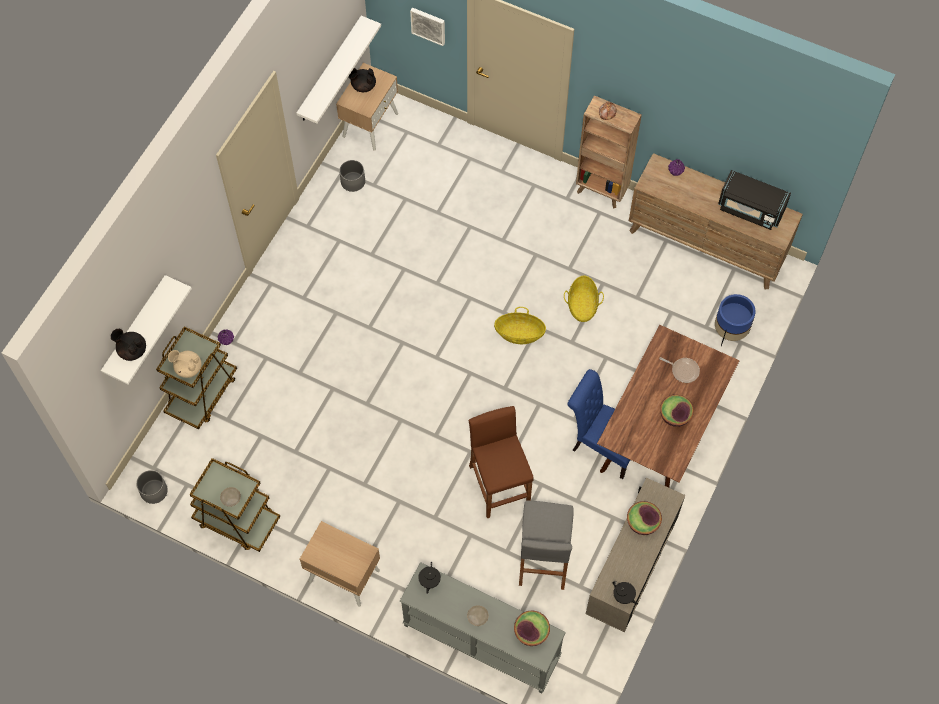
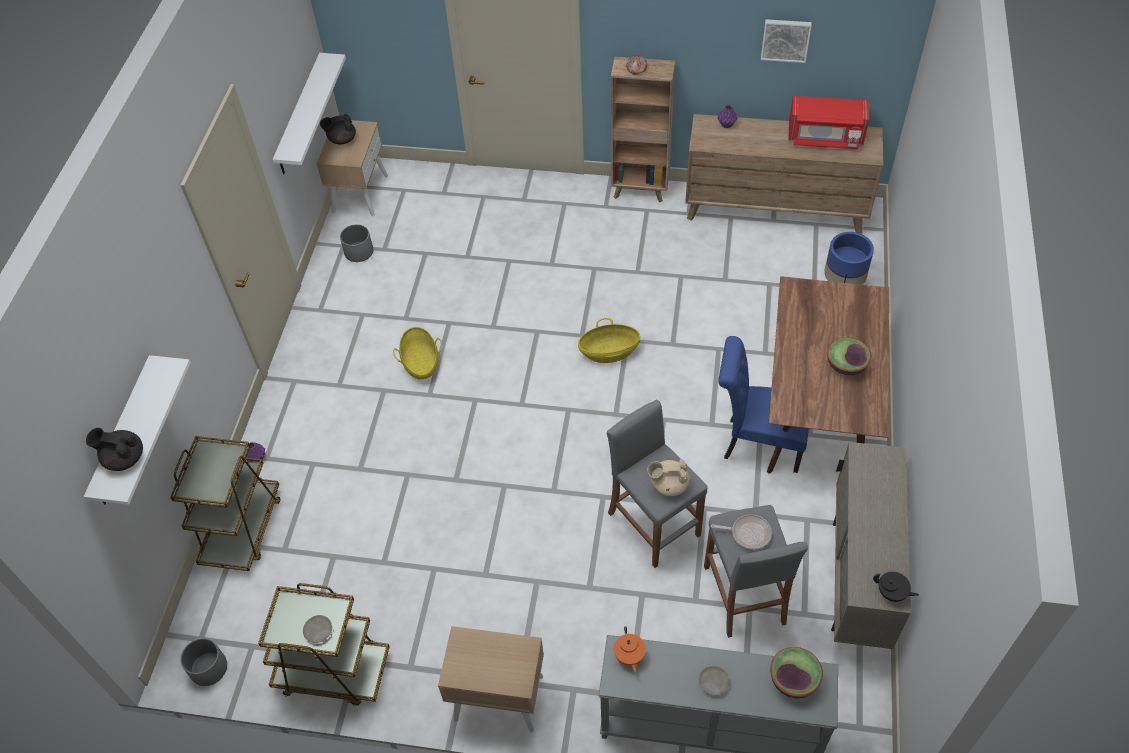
camera: 15 degrees left, 10 degrees down
(188, 368) = (213, 485): beige teapot -> beige teapot (668, 485)
(428, 25) = (401, 38): picture -> picture (785, 39)
(429, 581) = (629, 656): black teapot -> orange teapot
(499, 484) = (653, 524): brown stool -> grey stool
(582, 305) = (668, 303): basket -> basket (420, 362)
(642, 522) = (871, 495): bowl -> none
(683, 370) = (831, 315): frying pan -> frying pan (748, 533)
(750, 209) = (825, 137): black microwave -> red microwave

